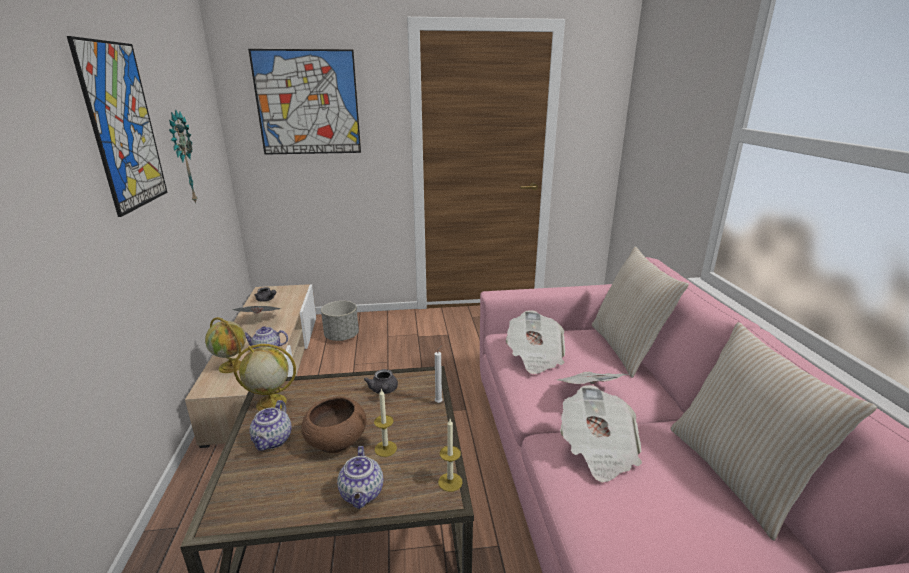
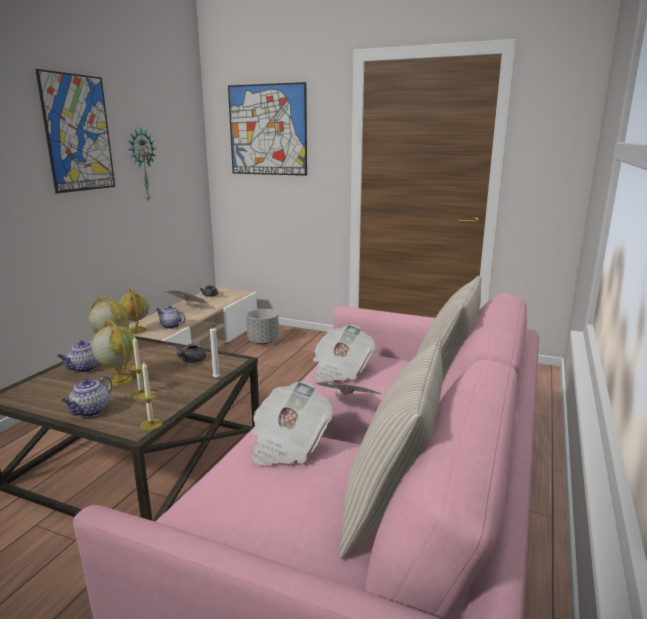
camera: 30 degrees right, 5 degrees down
(335, 441) = (118, 380): brown bowl -> globe

